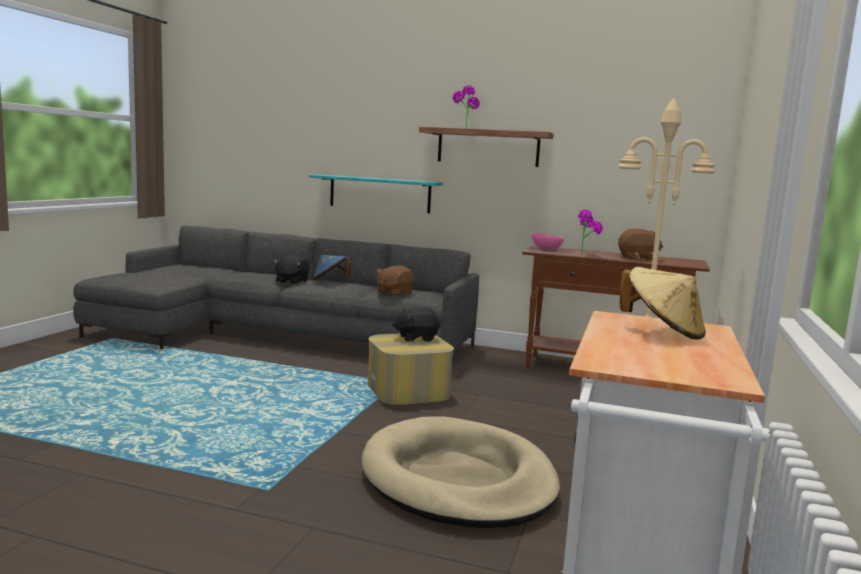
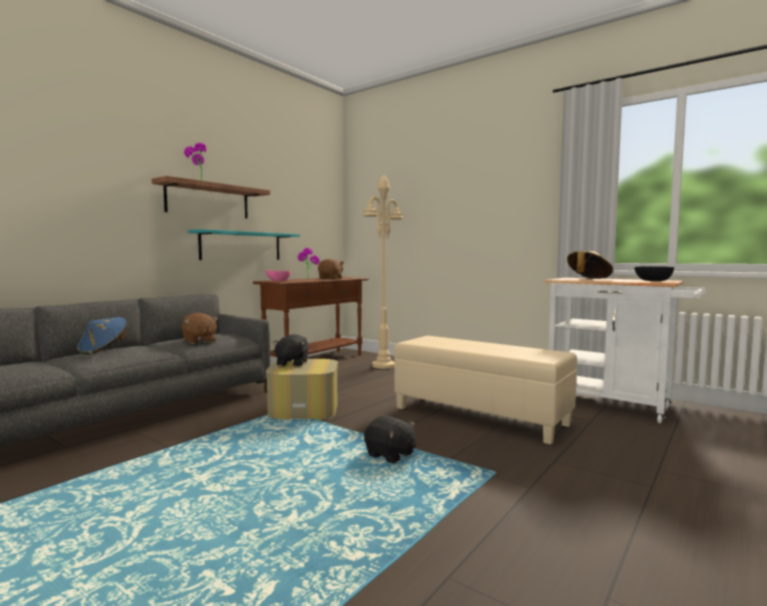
camera: 70 degrees left, 5 degrees down
(291, 281) = (58, 363): black plush toy -> black plush toy (390, 455)
(379, 193) = (101, 246): turquoise shelf -> turquoise shelf (241, 246)
(458, 479) = (480, 415): beige dog bed -> beige ottoman
(647, 363) = (653, 281): none -> black bowl

